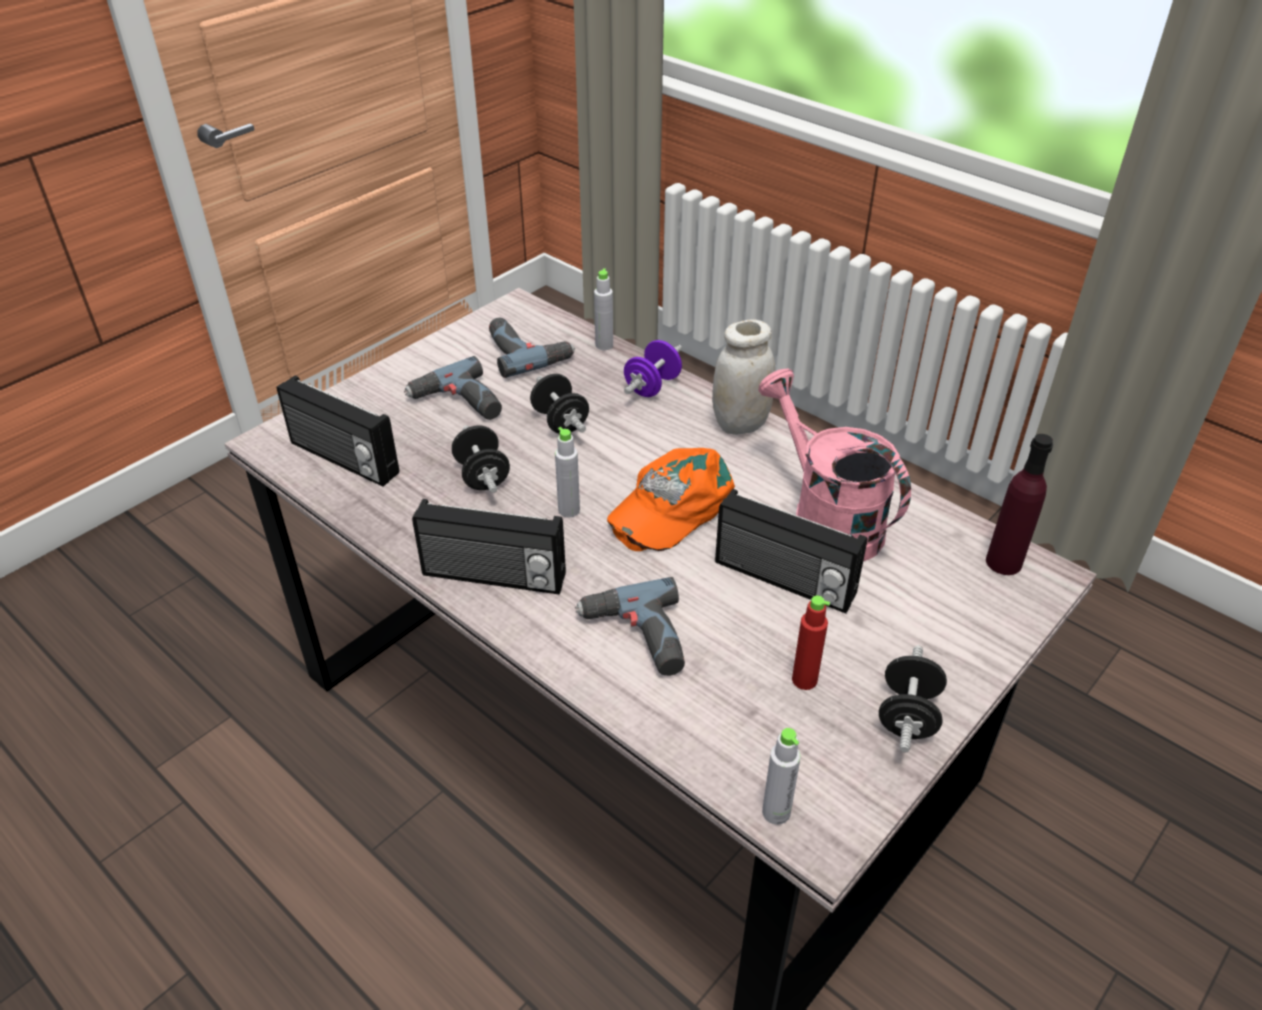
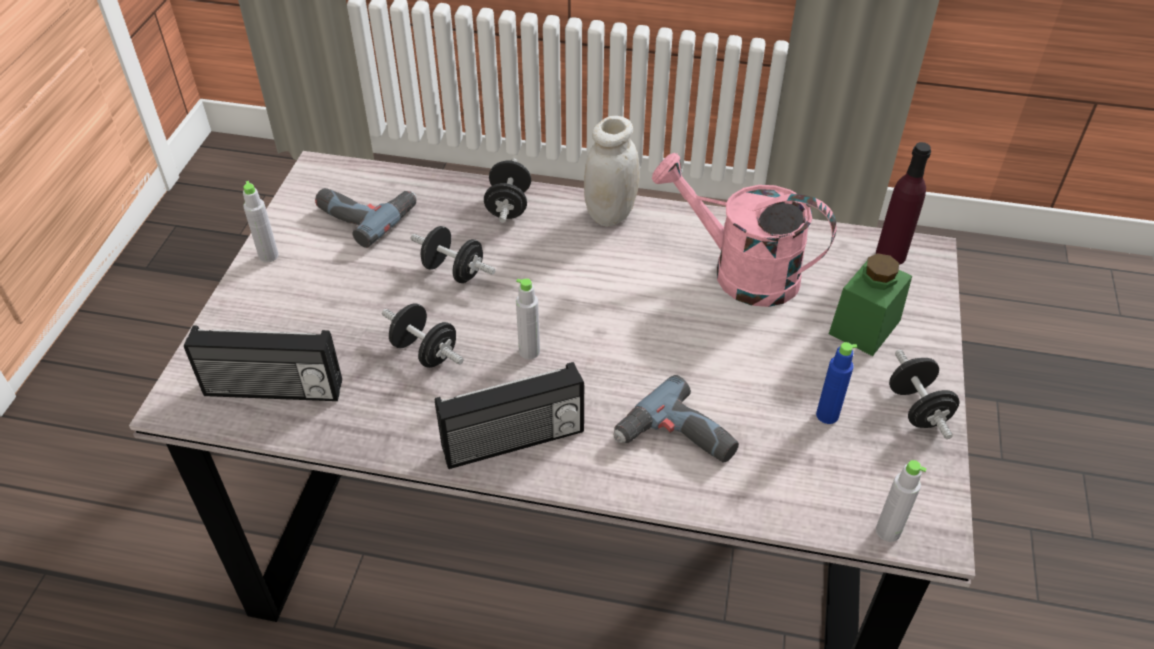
camera: 30 degrees left, 5 degrees up
(458, 404) = (342, 290): power drill -> none
(604, 345) = (433, 181): grey bottle -> grey bottle (268, 256)
(652, 386) = (508, 206): purple dumbbell -> black dumbbell
(671, 506) = (612, 311): orange cap -> none
(783, 580) = (749, 339): radio -> none
(804, 680) = (827, 415): red bottle -> blue bottle
(915, 617) = (864, 327): none -> green jar

